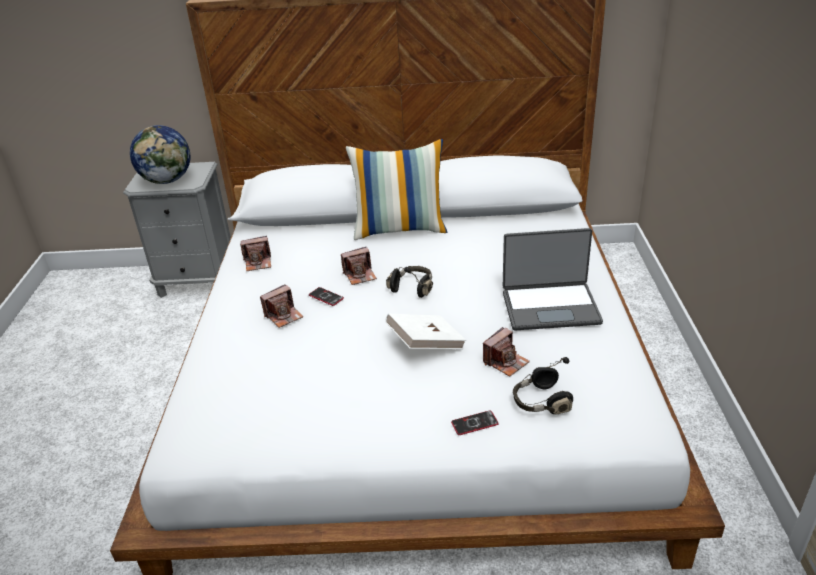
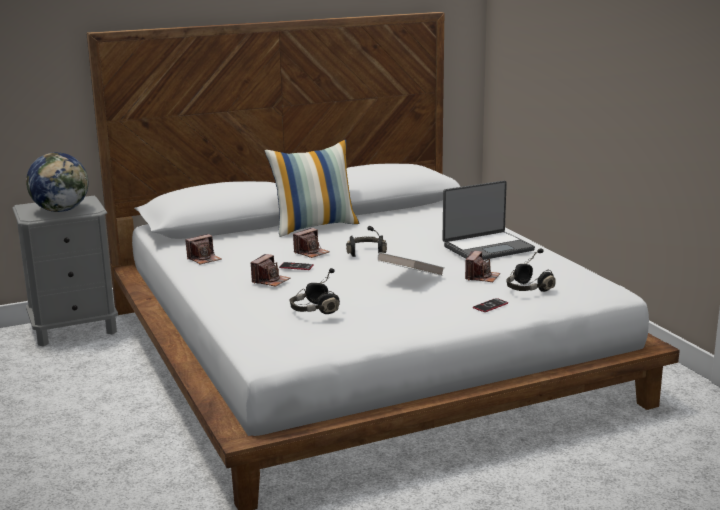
camera: 25 degrees left, 15 degrees down
(278, 382) = (314, 310): none -> black headphones

